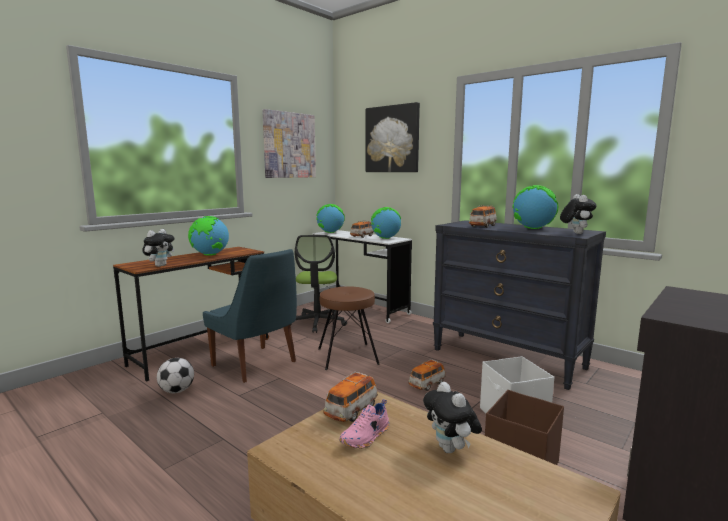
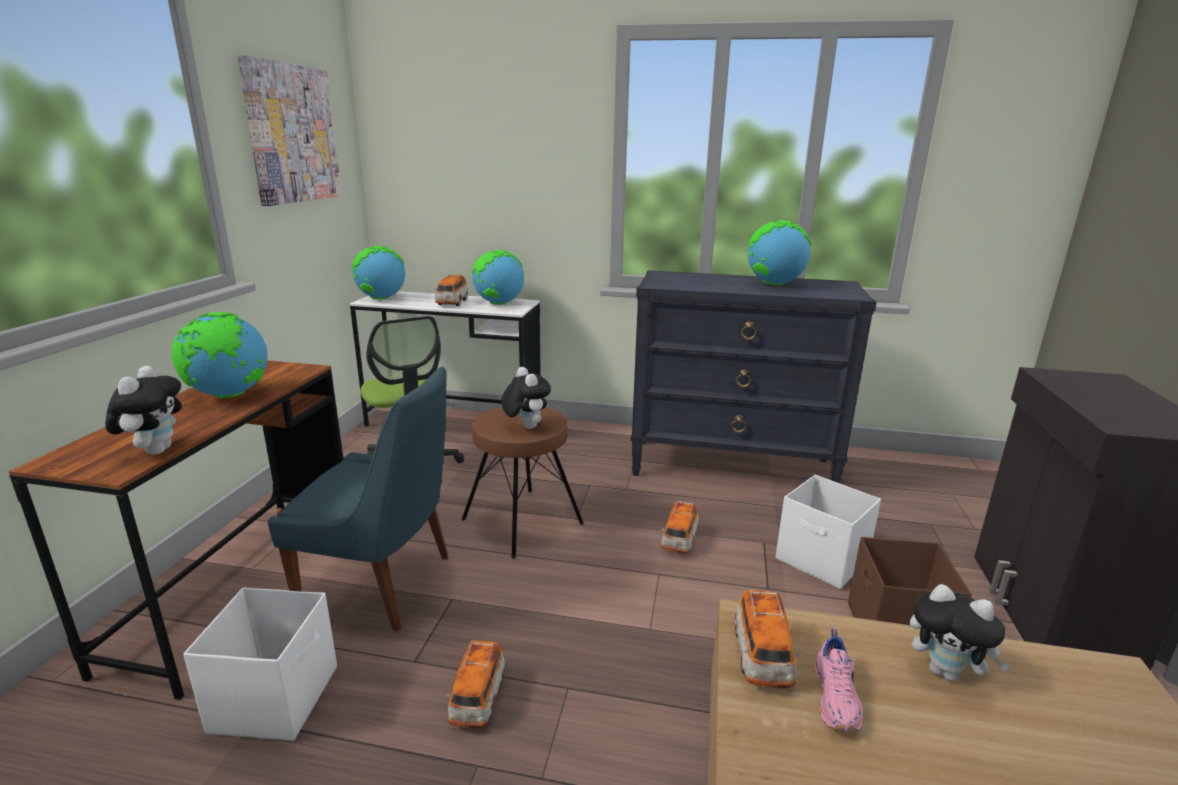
camera: 30 degrees left, 10 degrees up
(177, 391) = (277, 698): football -> white storage box
(392, 139) = (491, 127): picture -> none
(482, 226) = (705, 285): toy car -> toy car (478, 698)
(575, 233) = (840, 290): plush toy -> plush toy (525, 426)

